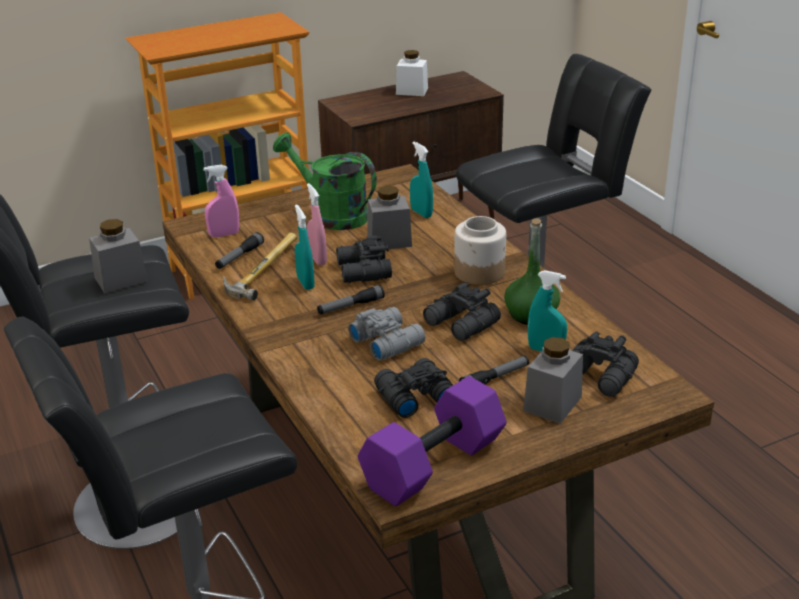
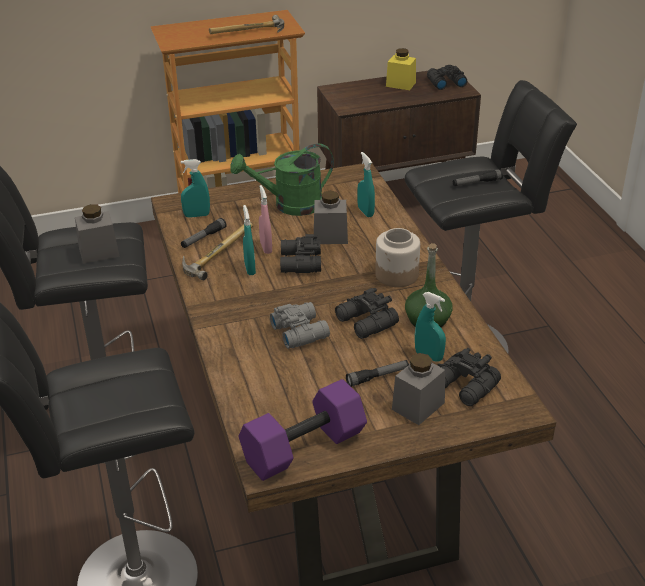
camera: 10 degrees right, 5 degrees up
(224, 234) = (197, 215): pink spray bottle -> turquoise spray bottle
(245, 36) = (249, 33): none -> hammer
(331, 214) = (289, 205): green watering can -> green watering can turned 60 degrees counterclockwise
(350, 306) = (280, 295): flashlight -> flashlight (476, 183)
(412, 91) = (401, 84): white jar -> yellow jar
(413, 396) = (306, 384): black binoculars -> black binoculars (445, 83)

